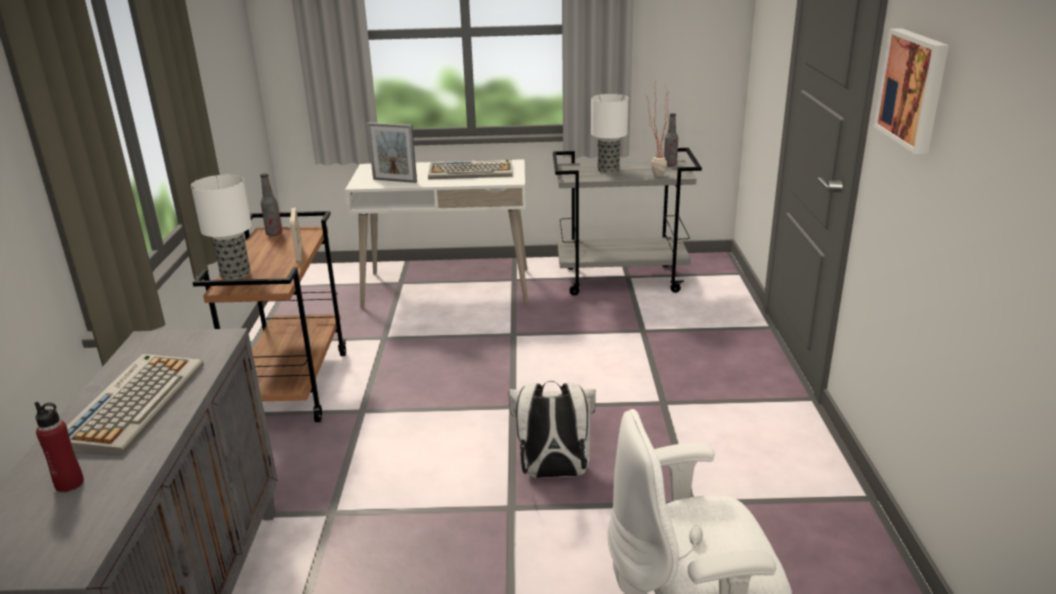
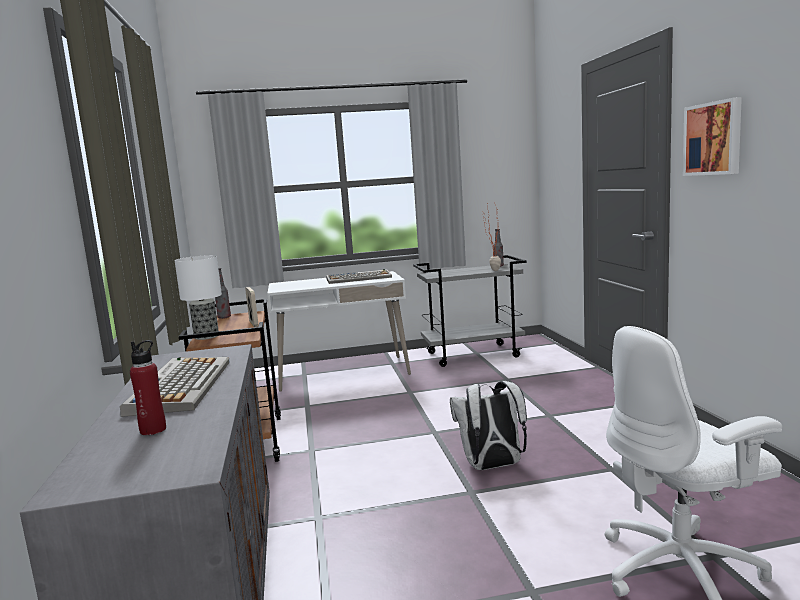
camera: 10 degrees left, 15 degrees down
(394, 180) = (303, 286): picture frame -> none
(607, 170) = (456, 271): table lamp -> none

